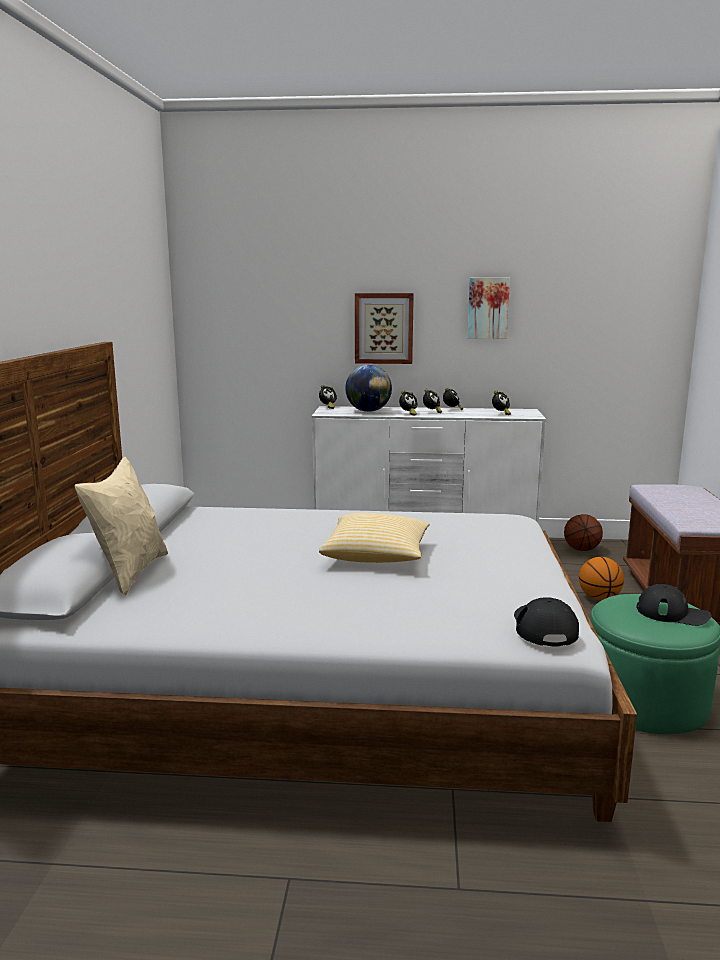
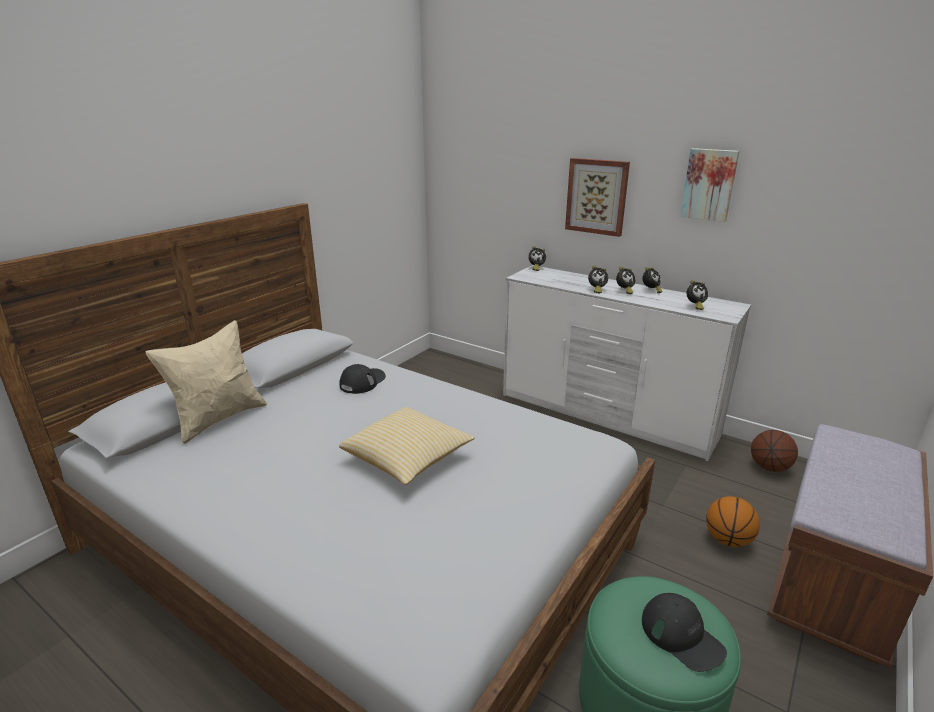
camera: 30 degrees right, 10 degrees up
(368, 411) = (564, 279): globe -> none
(543, 627) = (422, 625): black cap -> black cap (362, 382)

